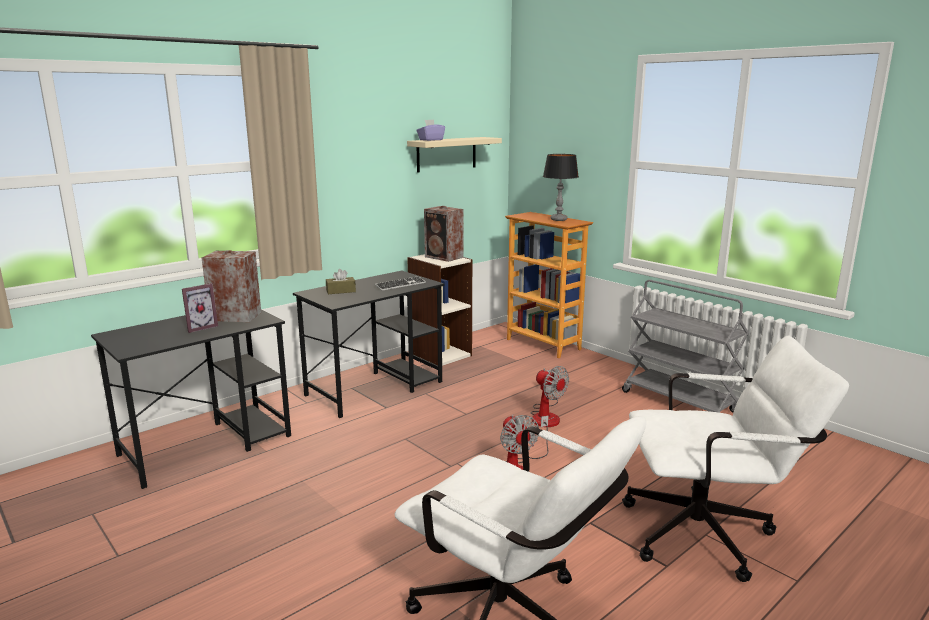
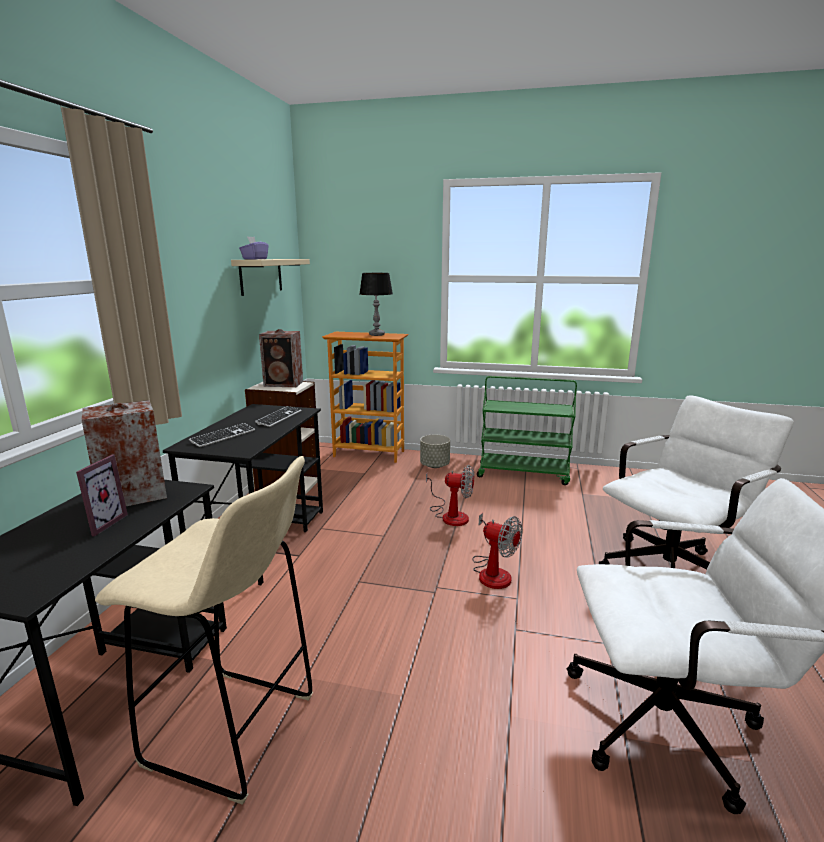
camera: 35 degrees left, 0 degrees up
(237, 490) = (236, 731): none -> beige stool
(341, 291) = (223, 436): brown tissue box -> keyboard
(593, 370) = (435, 465): none -> grey planter
(679, 402) = (523, 474): grey cart -> green cart

